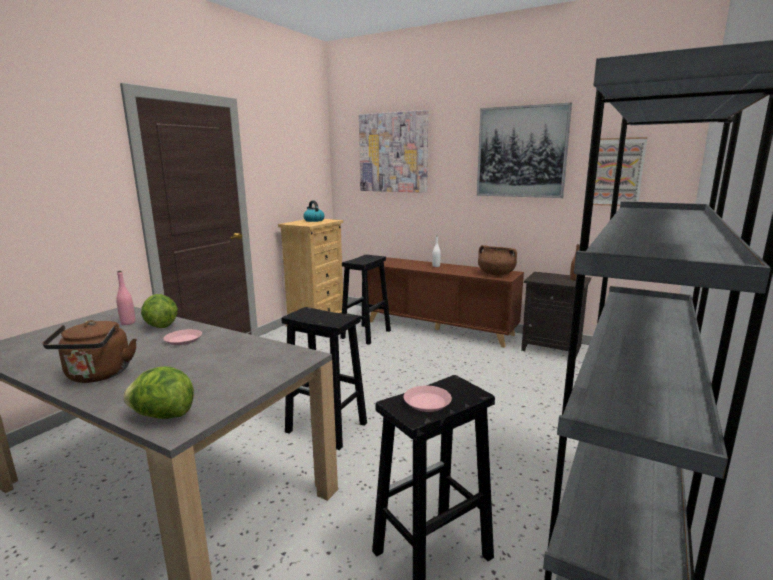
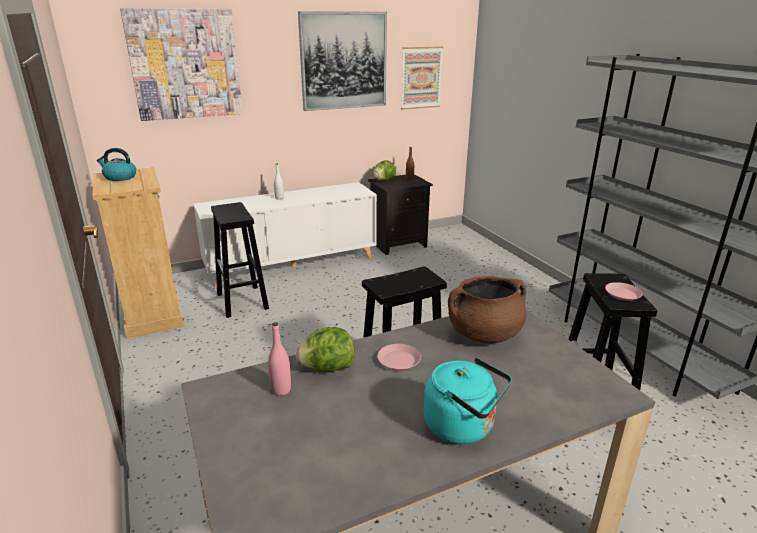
camera: 55 degrees left, 10 degrees up
(98, 376) = (463, 426): brown kettle -> turquoise kettle
(163, 416) = (591, 397): lettuce -> lettuce (383, 180)
(439, 328) = (292, 264): brown cabinet -> white cabinet
(496, 274) = (347, 190): brown cooking pot -> brown cooking pot (484, 334)

